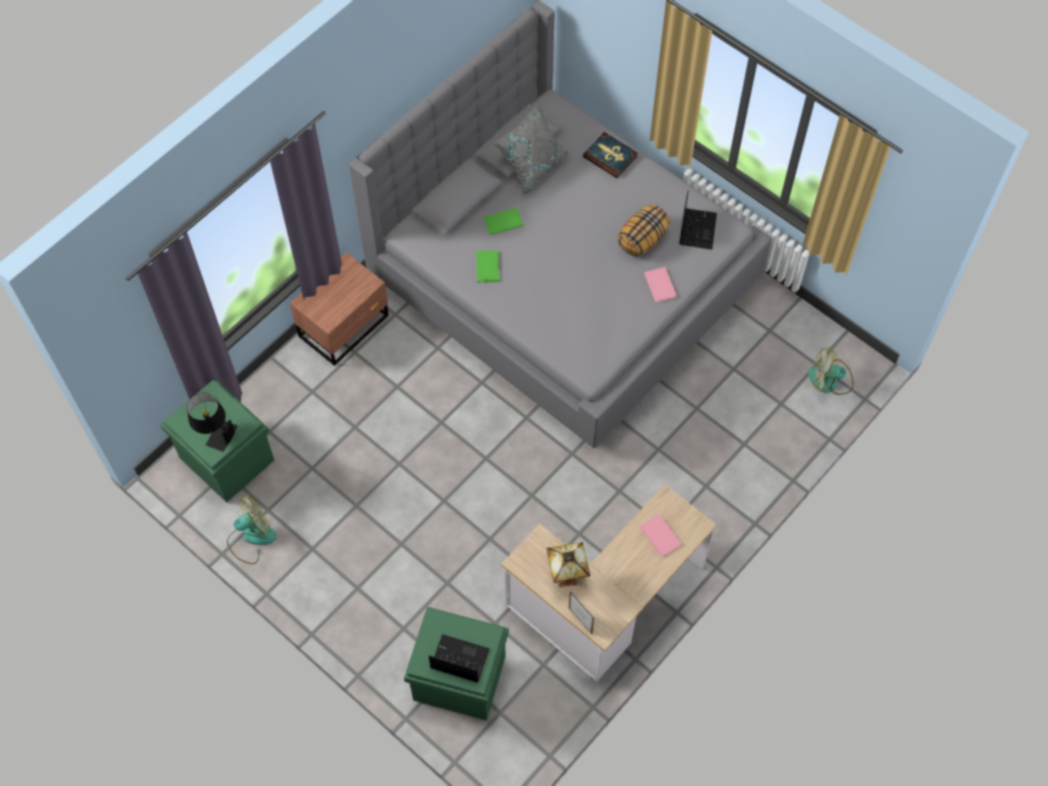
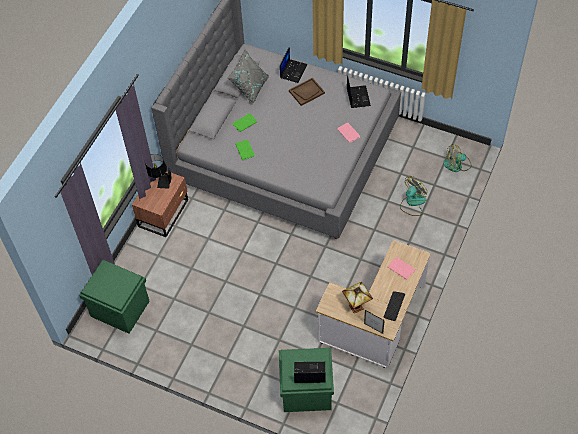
camera: 15 degrees left, 5 degrees down
(215, 433) = (115, 289): black table lamp -> black table lamp (160, 180)
(251, 537) = (152, 349): fan -> fan (412, 203)
(610, 156) = (293, 71): book -> laptop
(618, 198) = (306, 92): none -> brown tray
(626, 594) = (394, 306): none -> keyboard
(642, 239) = (328, 111): pillow -> none

